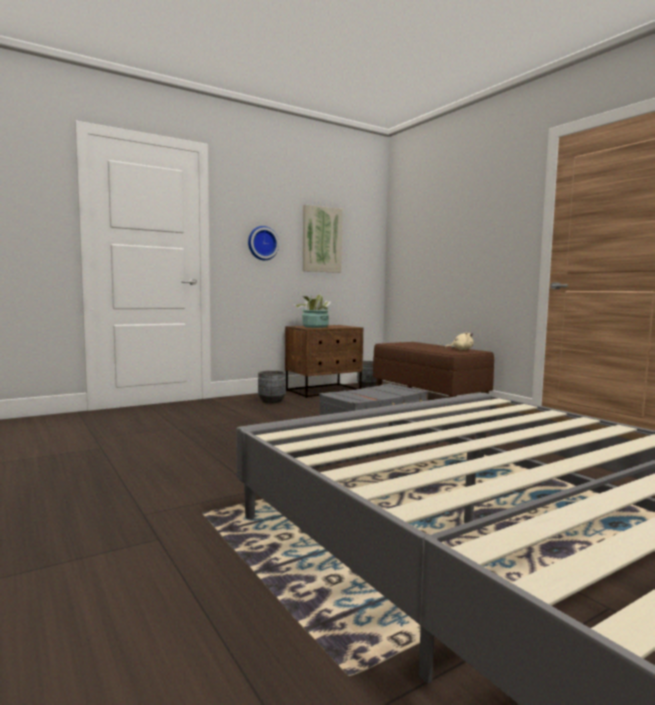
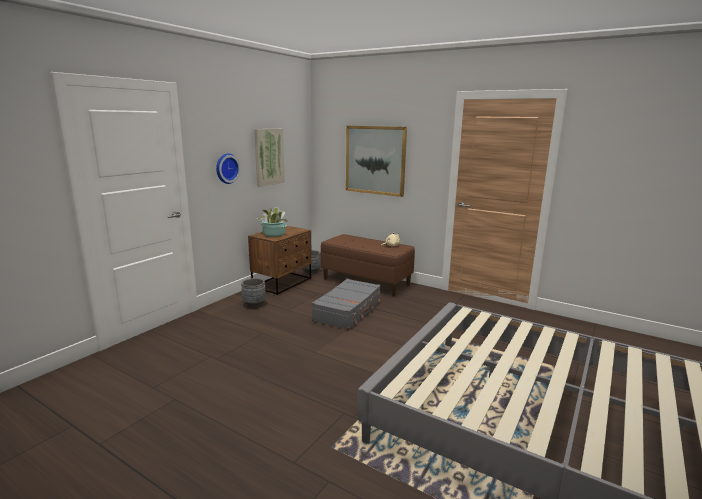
camera: 25 degrees left, 10 degrees up
(451, 241) = (375, 160): none -> picture

